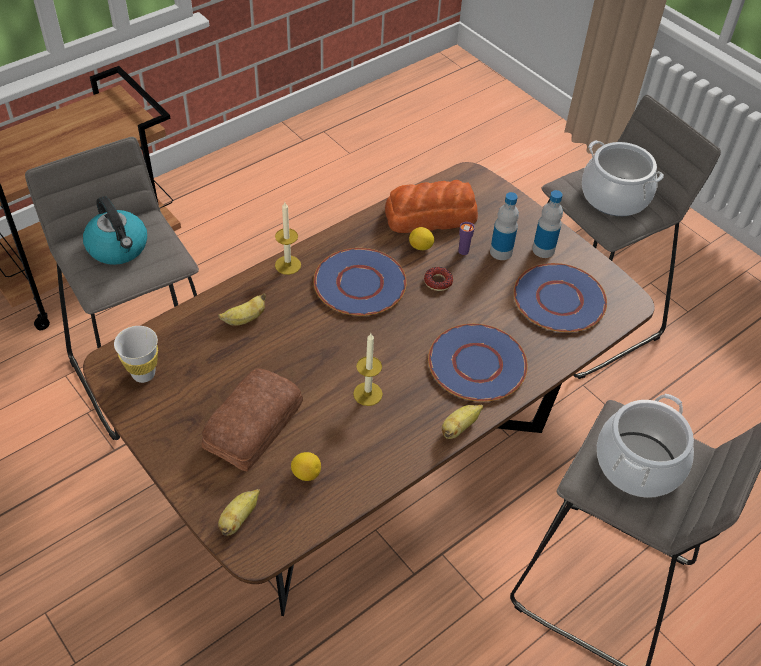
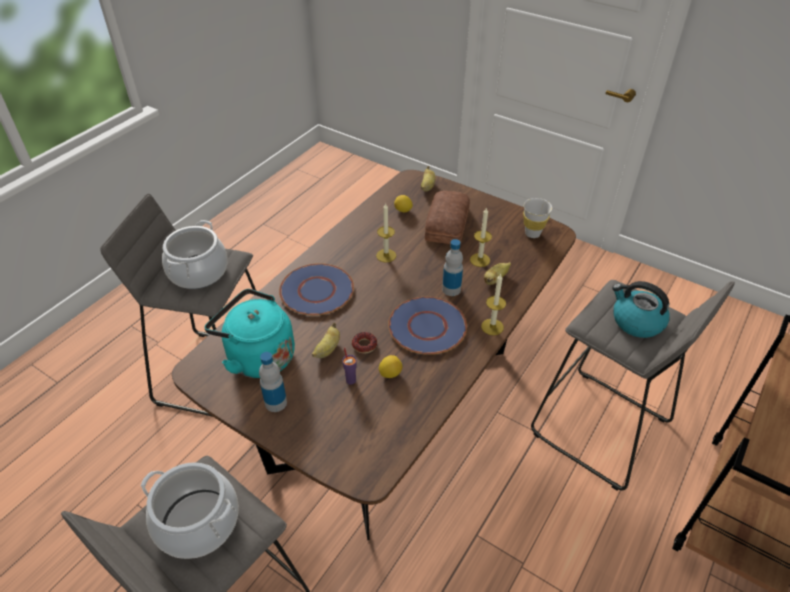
camera: 165 degrees right, 5 degrees down
(245, 352) = (480, 260): none -> candle
(431, 216) = (392, 410): bread -> none
(459, 427) = (319, 251): banana -> banana (327, 350)
(501, 252) = (316, 389): bottle -> bottle (451, 289)
(559, 300) = (257, 356): blue plate -> turquoise kettle

